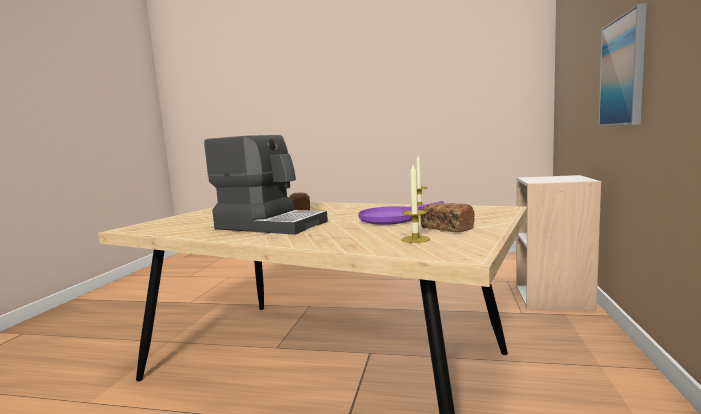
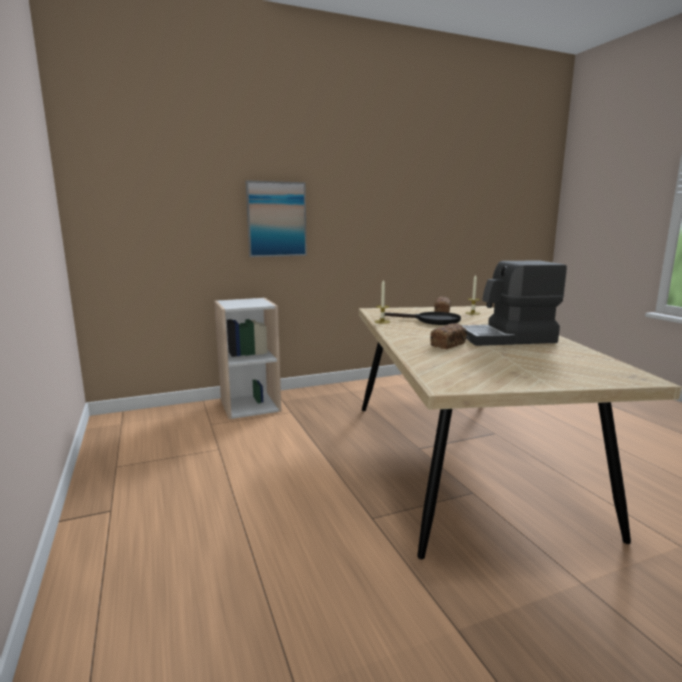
camera: 125 degrees left, 5 degrees up
(270, 225) = (507, 338): coffee machine -> coffee machine turned 90 degrees counterclockwise
(395, 217) = (431, 321): purple frying pan -> black frying pan

